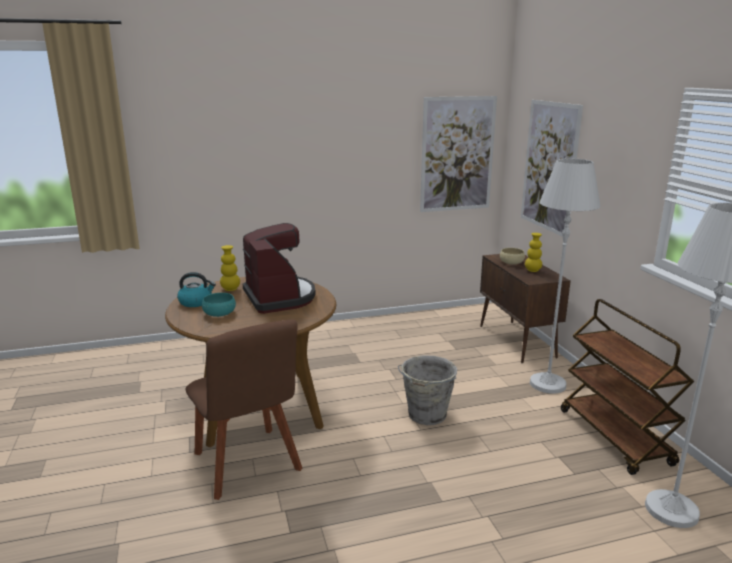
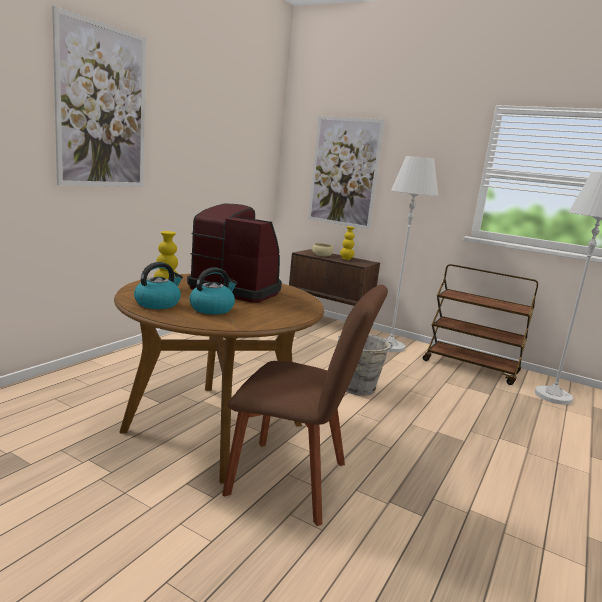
camera: 45 degrees left, 5 degrees down
(219, 313) = (212, 309): turquoise bowl -> kettle
(457, 154) = (253, 161): picture -> picture (102, 107)

